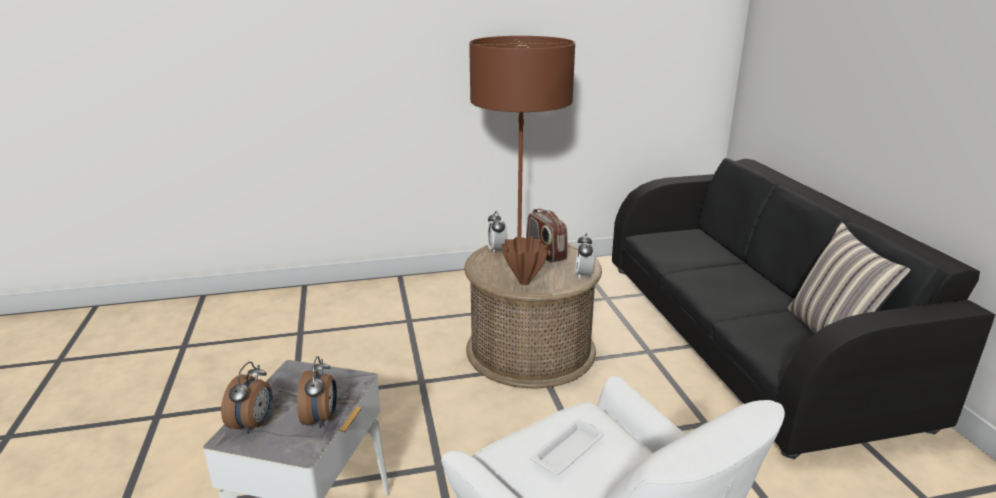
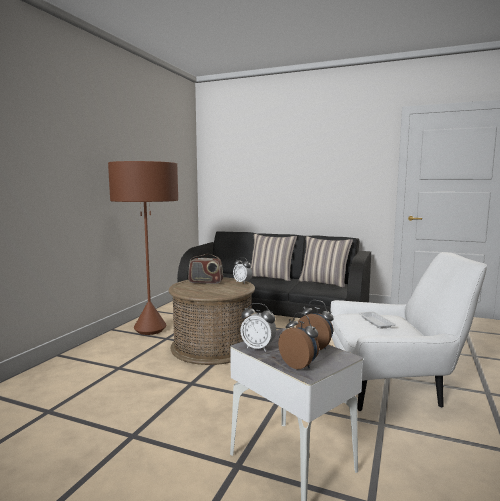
camera: 55 degrees left, 15 degrees down
(497, 250) = (181, 288): alarm clock -> alarm clock (258, 348)
(523, 282) = (227, 292): brown vase -> none
(763, 279) = (271, 277): none -> pillow

